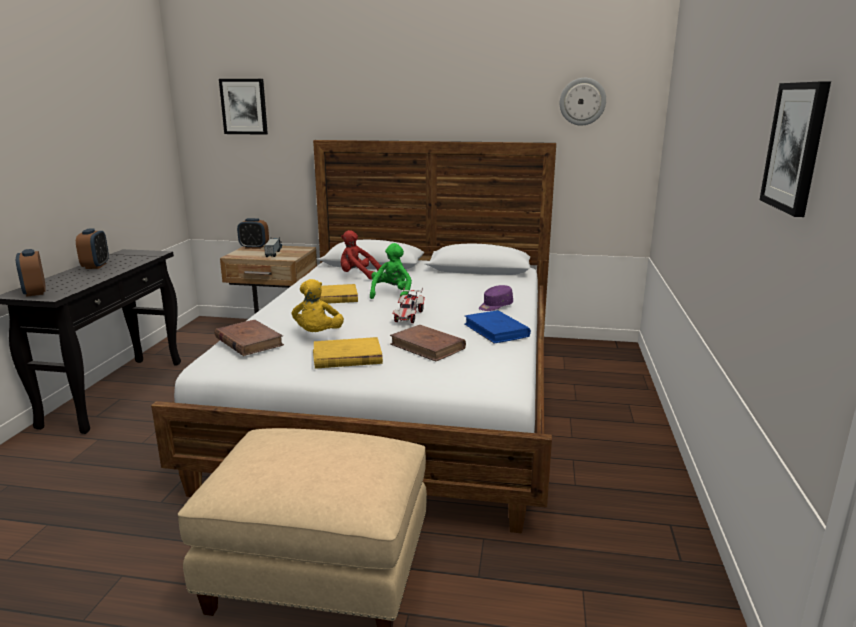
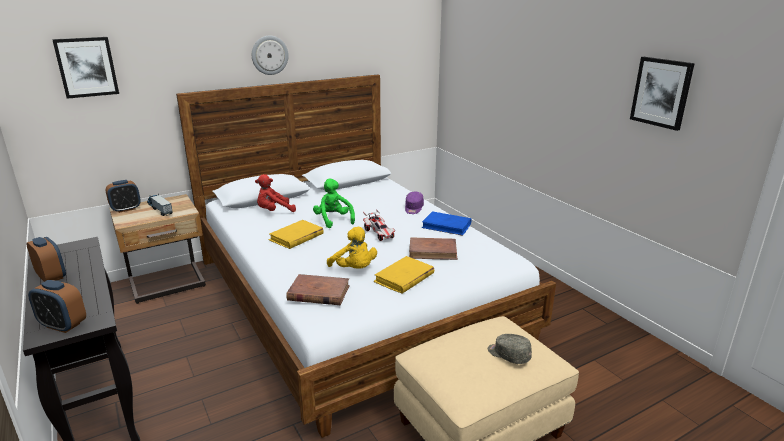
camera: 40 degrees left, 5 degrees up
(321, 471) = (508, 355): none -> grey cap
(582, 101) = (390, 41): wall clock -> wall clock (269, 55)

